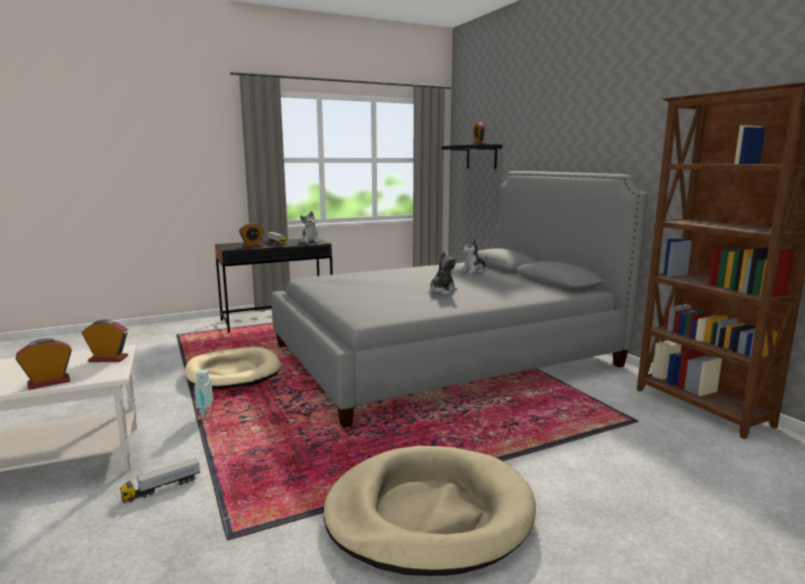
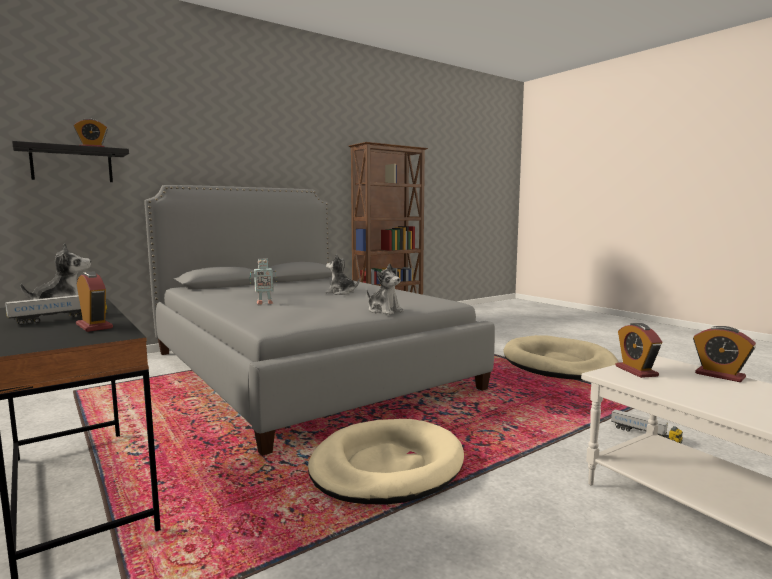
camera: 100 degrees left, 5 degrees down
(206, 416) = (520, 450): toy robot -> toy robot (264, 303)
(474, 271) = (242, 289): plush toy -> plush toy (384, 311)

